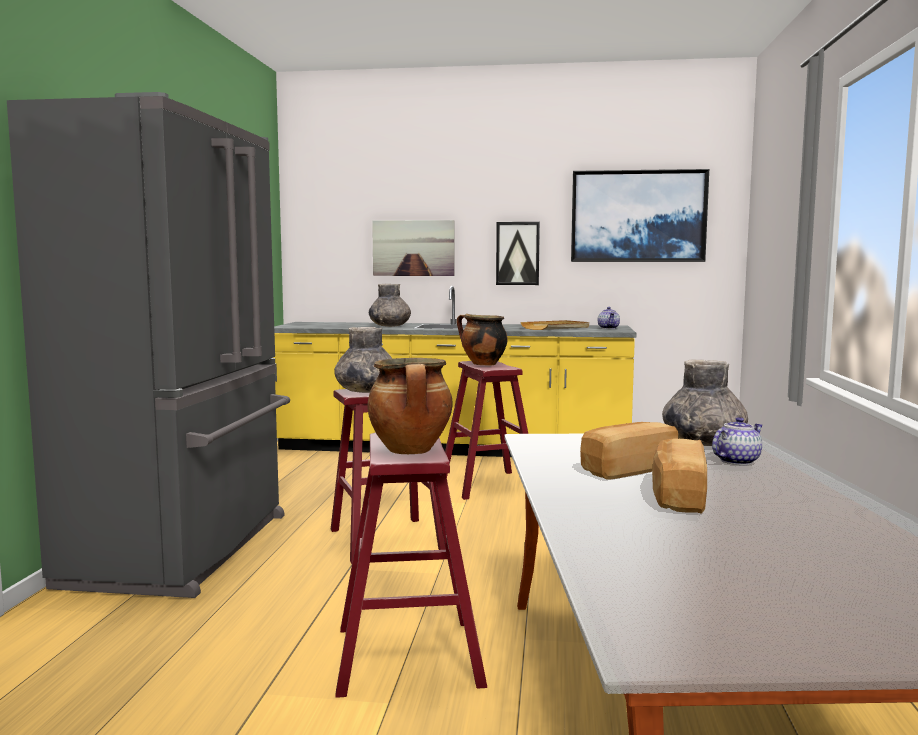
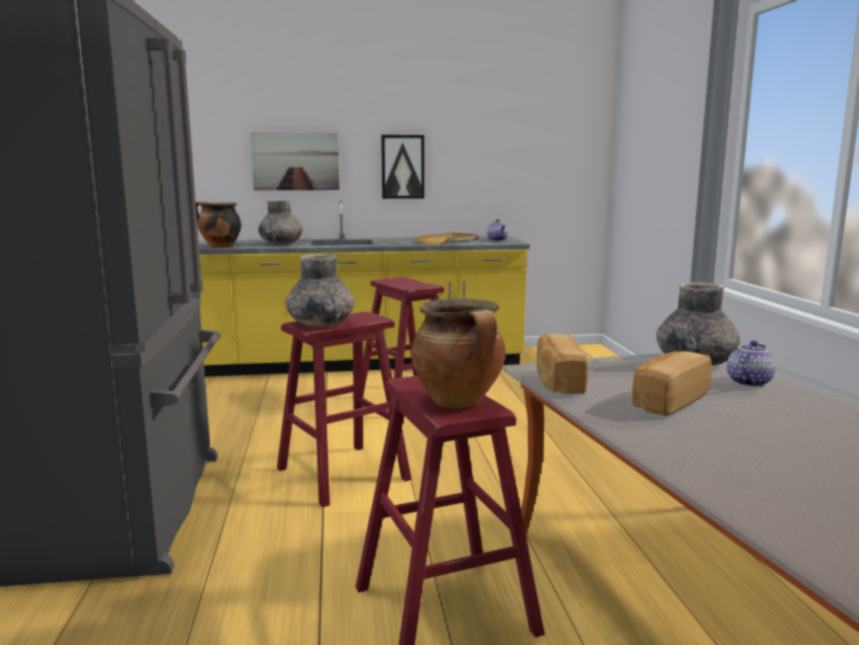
camera: 15 degrees left, 5 degrees up
(482, 364) = (399, 282): cooking pot -> cooking pot (219, 247)
(638, 216) = (516, 131): picture -> none
(677, 497) = (752, 432): bread -> bread (558, 382)

